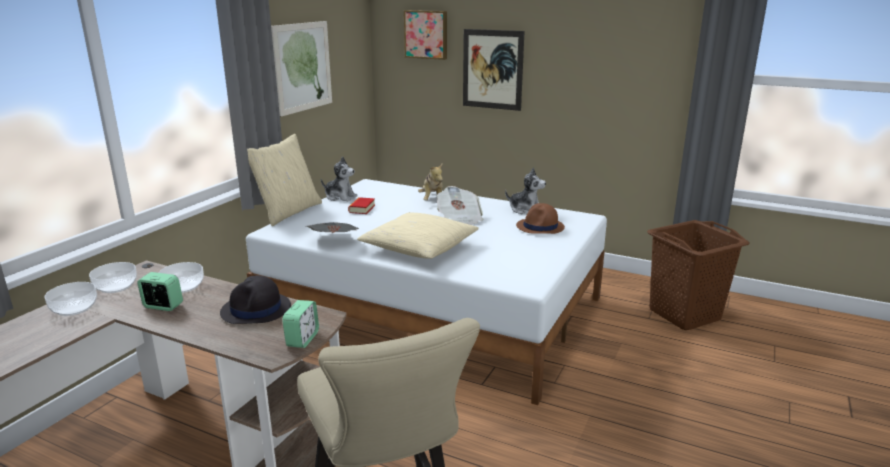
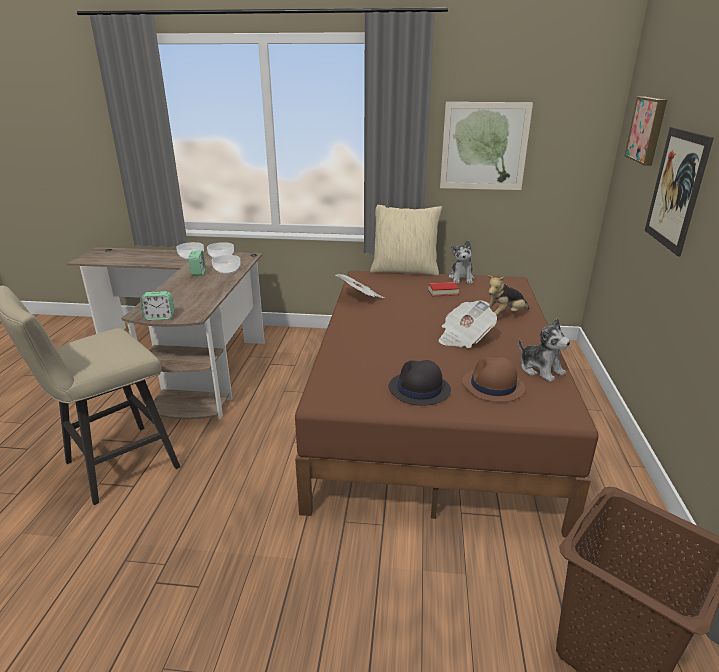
camera: 70 degrees right, 5 degrees up
(256, 310) = (199, 295): black hat -> black hat (419, 389)
(419, 247) = (374, 332): beige pillow -> none
(433, 309) = (433, 413): white bed -> brown bed
(525, 210) = (540, 369): plush toy -> plush toy turned 45 degrees counterclockwise

